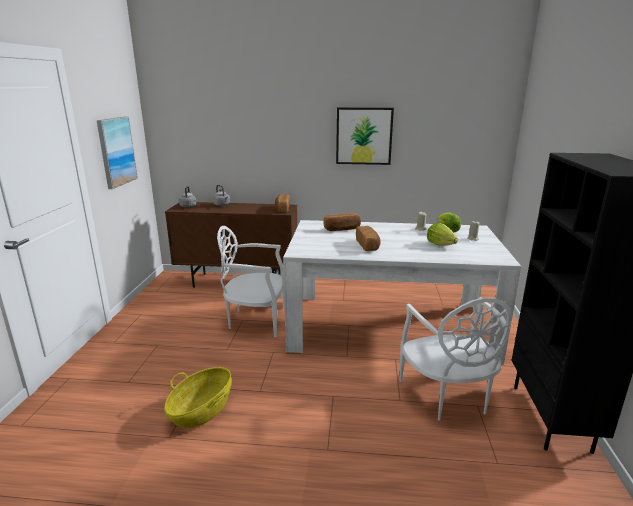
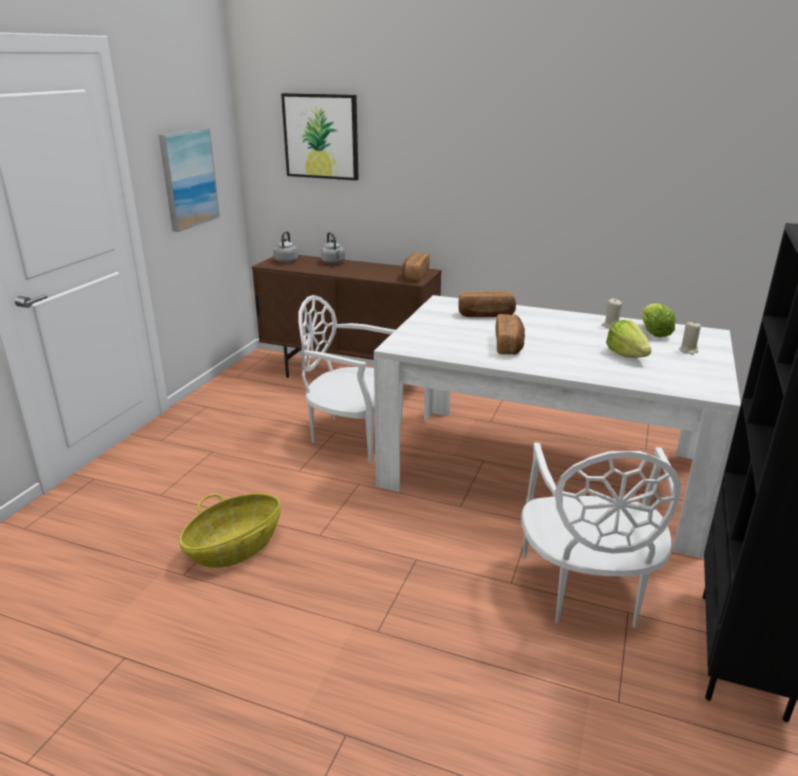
camera: 15 degrees right, 5 degrees up
(364, 136) = (550, 168): picture -> picture (321, 136)

